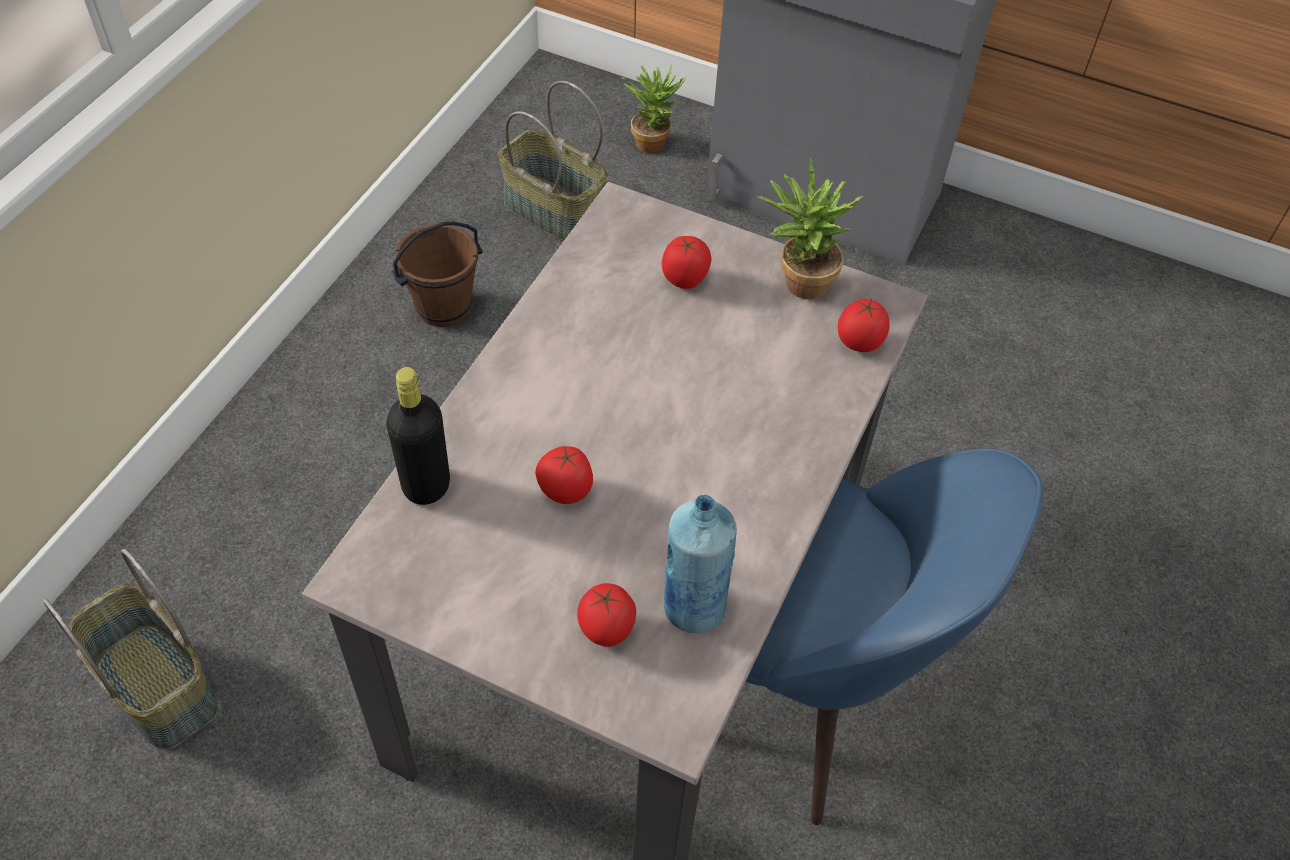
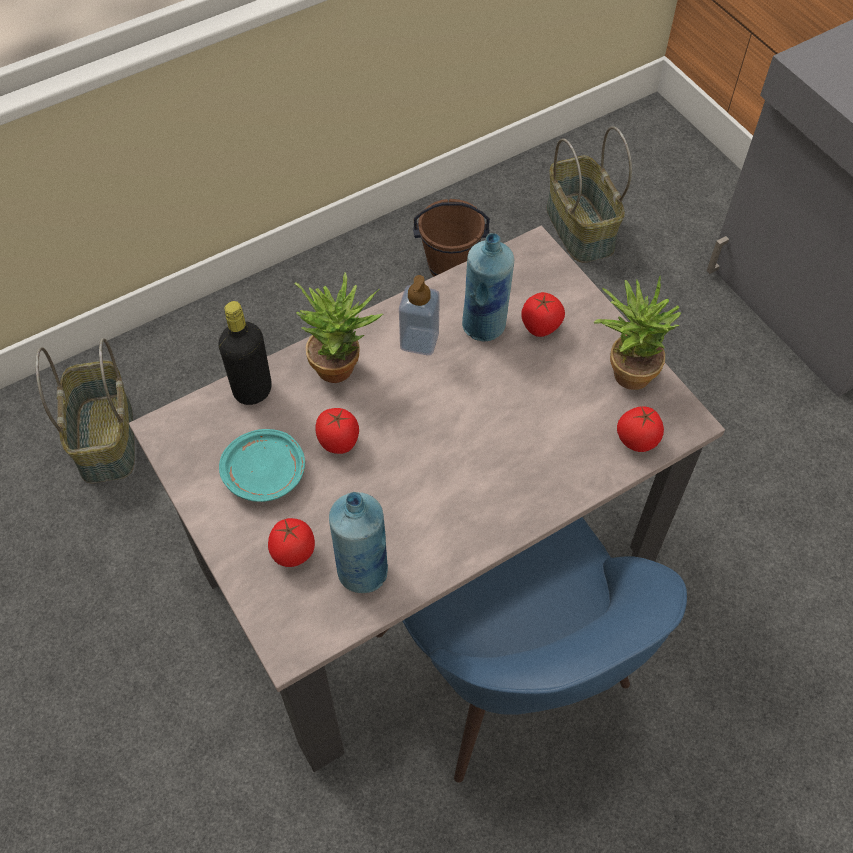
camera: 35 degrees right, 5 degrees up
(509, 564) = (265, 473): none -> turquoise plate
(571, 348) = (419, 341): none -> soap dispenser
(628, 303) = (484, 326): none -> blue bottle
(653, 140) = (697, 203): potted plant -> potted plant (342, 365)

